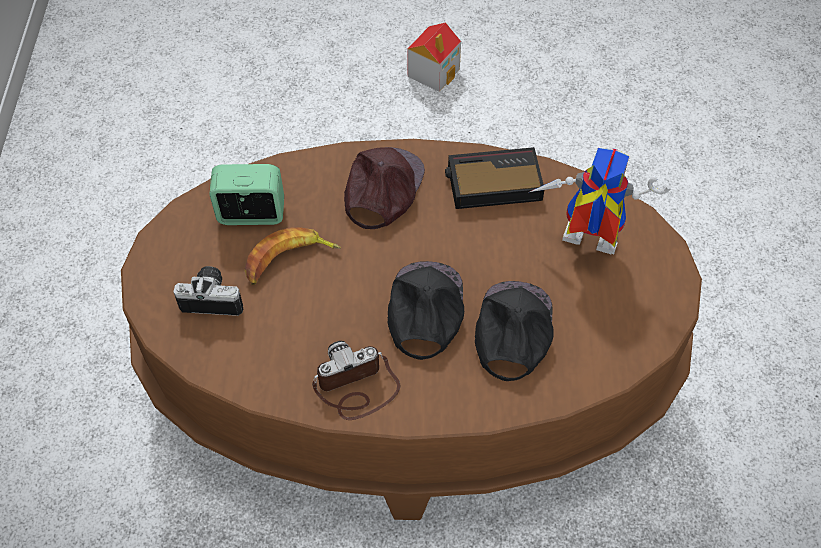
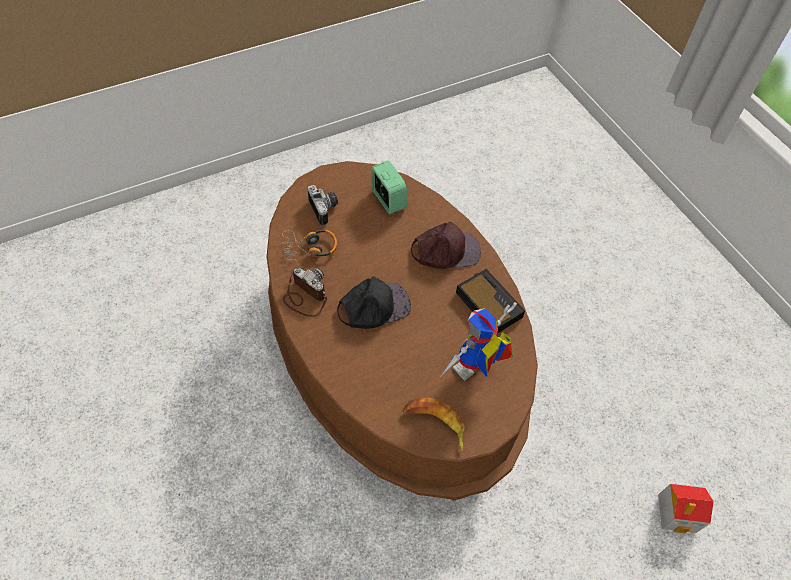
camera: 60 degrees right, 0 degrees up
(274, 347) = (310, 249): none -> headphones
(288, 261) = (368, 230): banana -> banana (435, 424)
(434, 72) = (621, 270): toy house -> toy house (677, 513)
(512, 331) = (385, 357): black cap -> none
(583, 244) = (474, 371): toy robot -> toy robot turned 120 degrees counterclockwise

